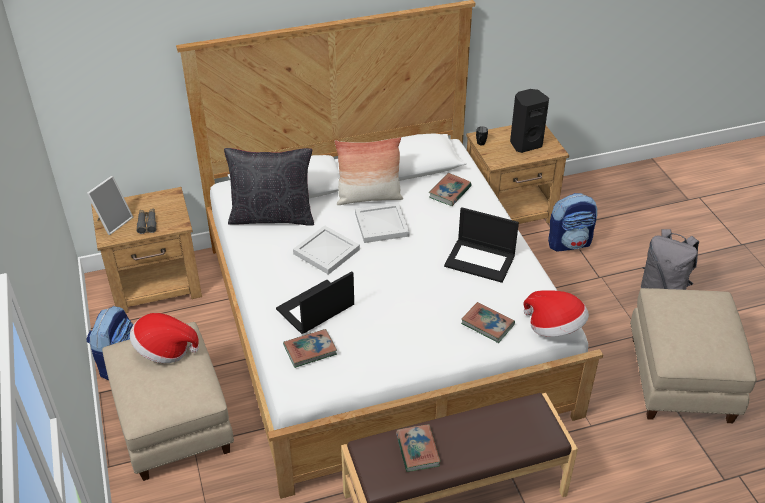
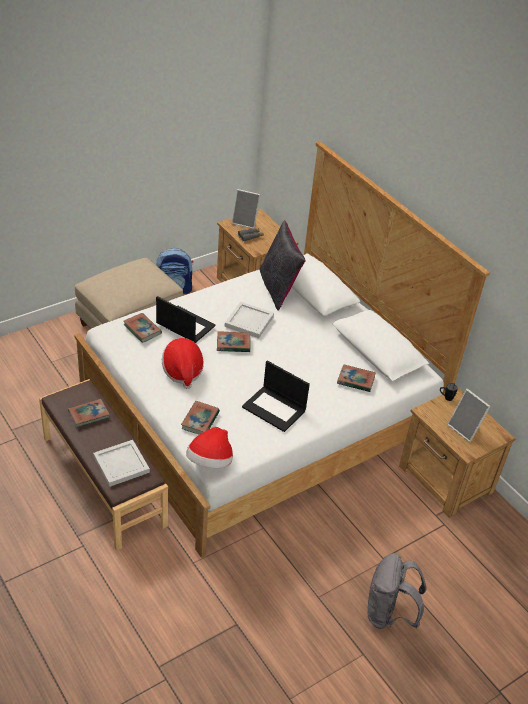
camera: 70 degrees right, 0 degrees up
(164, 350) = (144, 278): hat -> hat (182, 371)
(364, 272) = (233, 344): none -> book
(369, 197) = (326, 335): pillow -> none
(381, 225) = (293, 346): white tray -> white tray (120, 464)
(480, 260) = (275, 409): laptop -> laptop turned 60 degrees counterclockwise
(525, 144) = (465, 429): black speaker -> picture frame
(569, 243) = (421, 531): backpack -> none
(679, 378) = (271, 629): beige ottoman -> none

